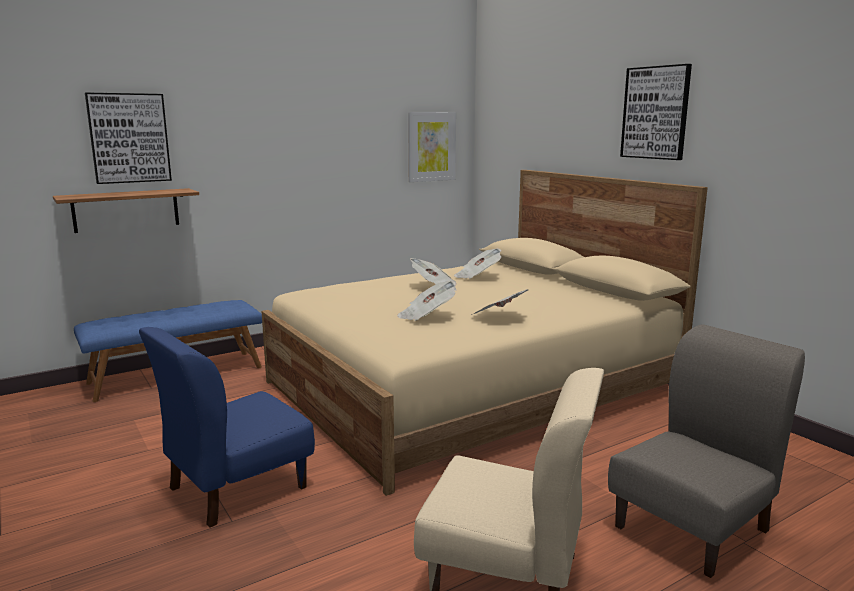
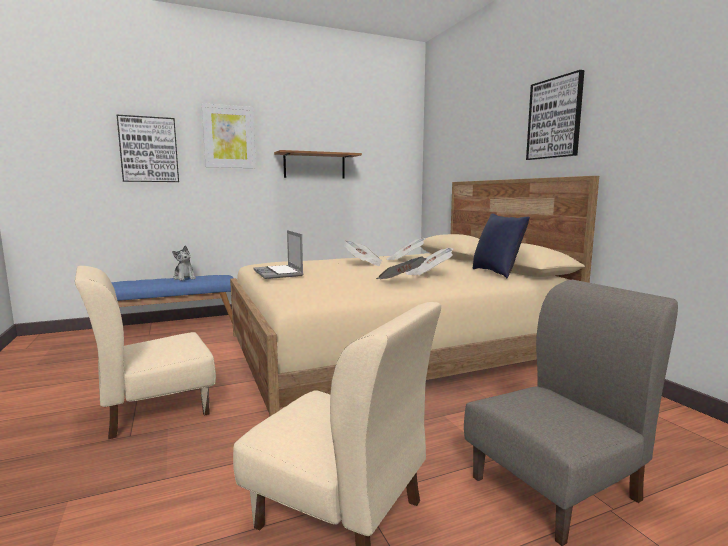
camera: 10 degrees right, 5 degrees down
(126, 210) = (145, 202): shelf -> shelf (314, 166)
(187, 309) = (184, 278): none -> plush toy
(236, 487) = (154, 409): blue chair -> beige chair
(346, 309) = (279, 273): none -> laptop
(426, 316) = (340, 279): newspaper -> newspaper (429, 274)
(431, 146) = (386, 168): picture -> picture (229, 137)
(595, 295) = (497, 273): none -> blue pillow

